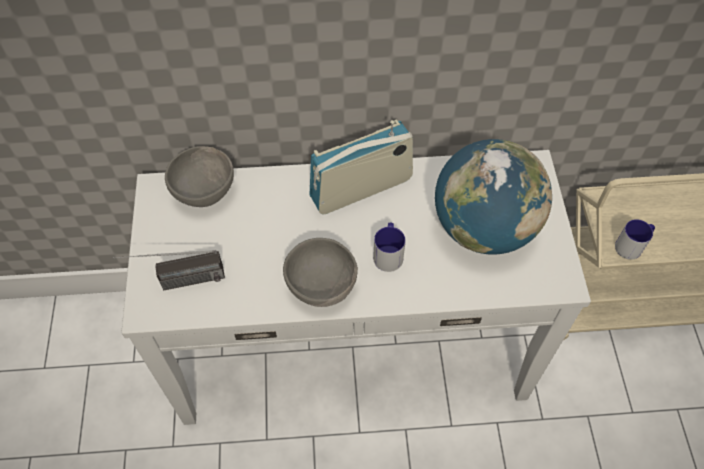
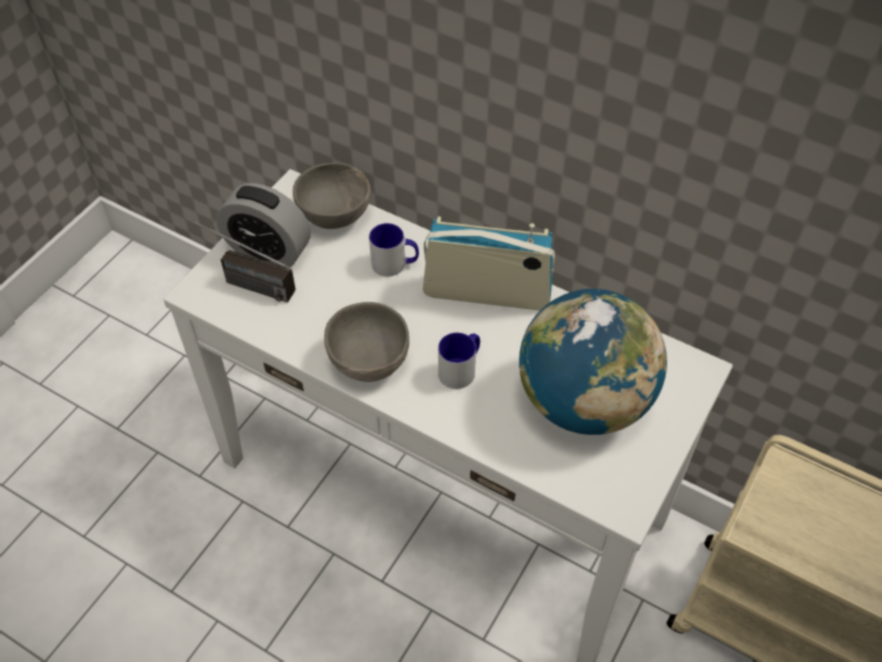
camera: 35 degrees right, 5 degrees down
(175, 246) = (268, 250): none -> alarm clock
(632, 245) = (782, 539): mug -> mug (395, 264)

